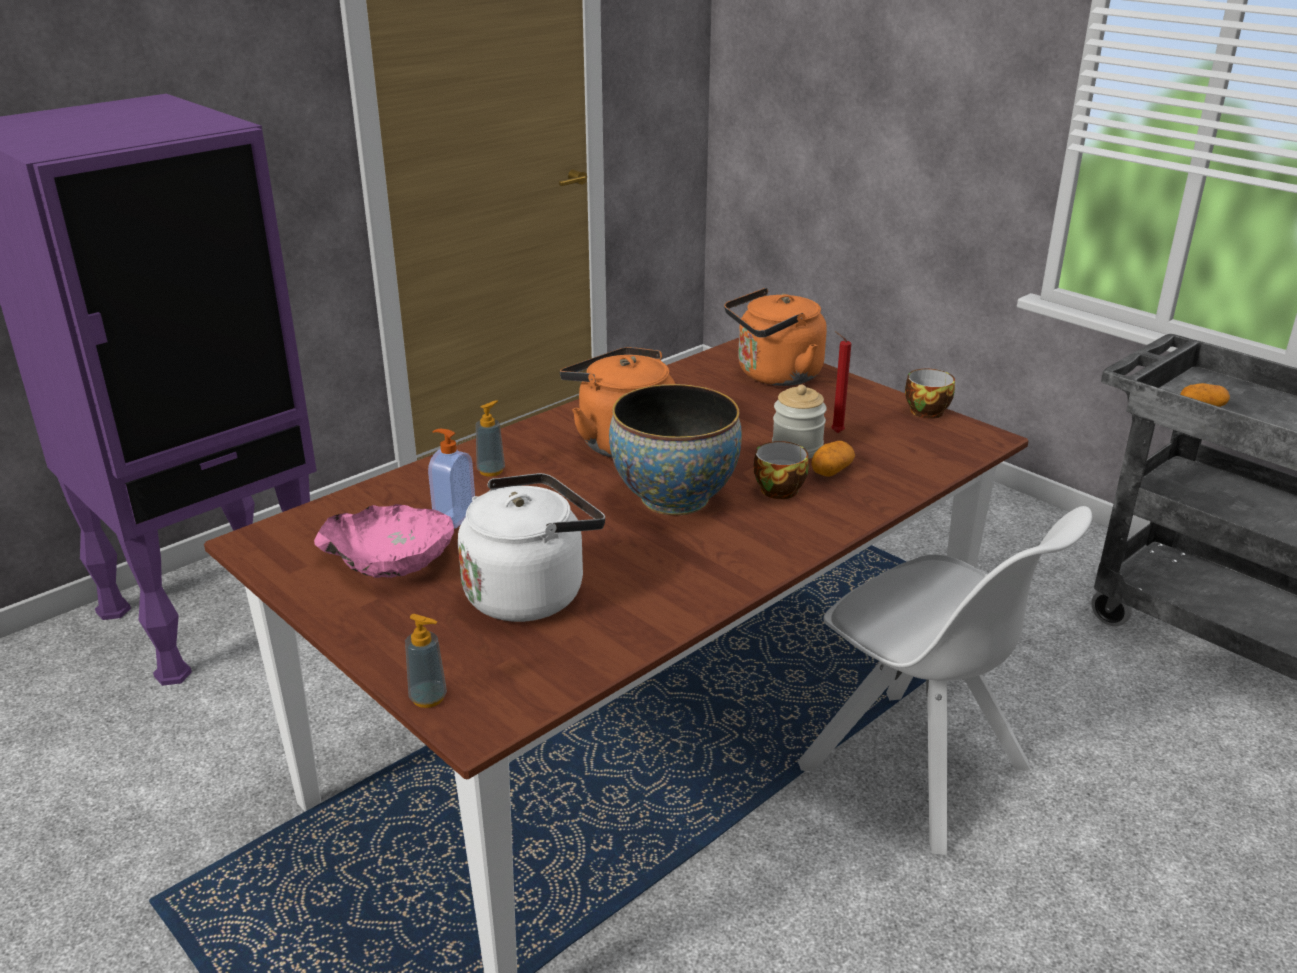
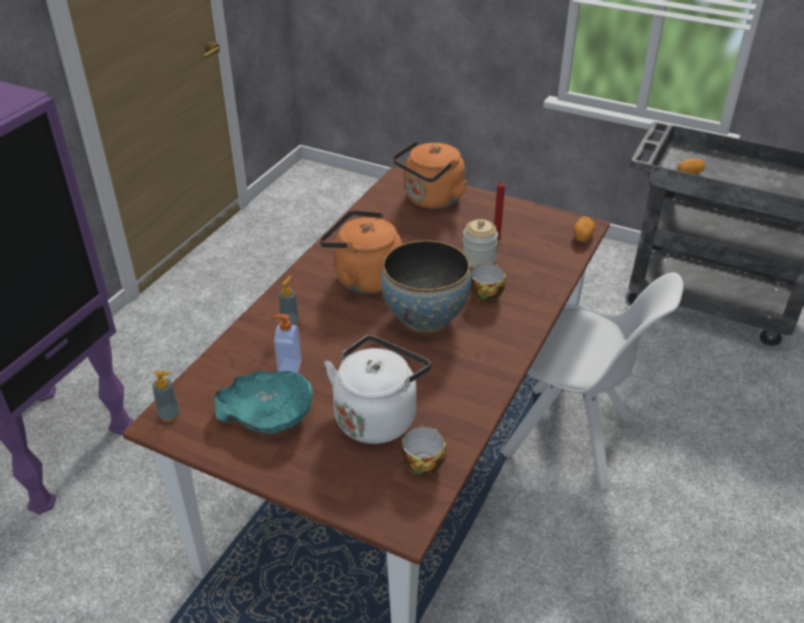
camera: 20 degrees left, 10 degrees up
(390, 559) = (268, 413): pink bowl -> turquoise bowl
(428, 698) = (363, 515): soap dispenser -> soap dispenser (169, 415)
(831, 471) = (509, 273): potato -> potato (582, 236)
(925, 410) = (539, 211): cup -> cup (421, 463)

